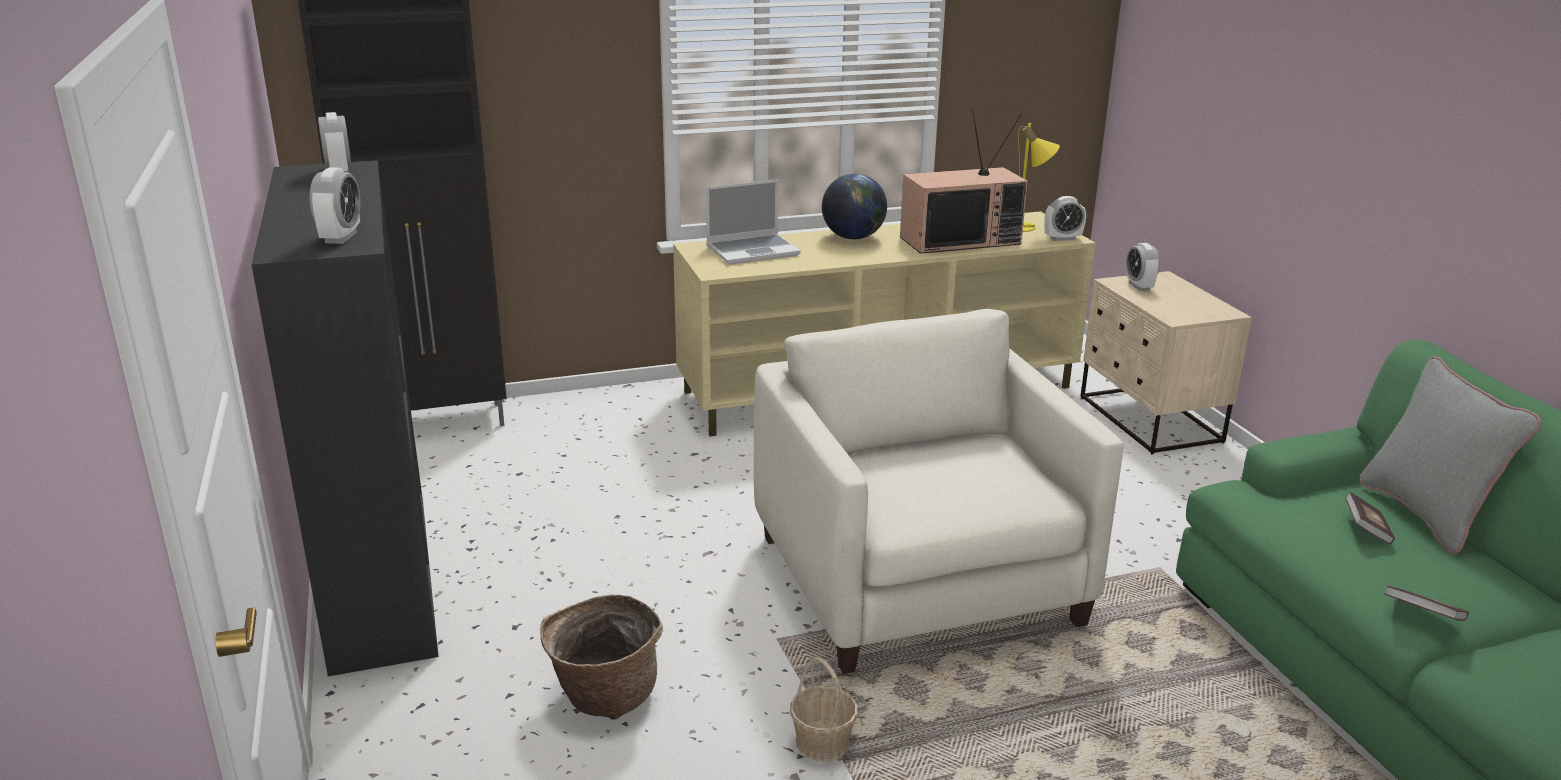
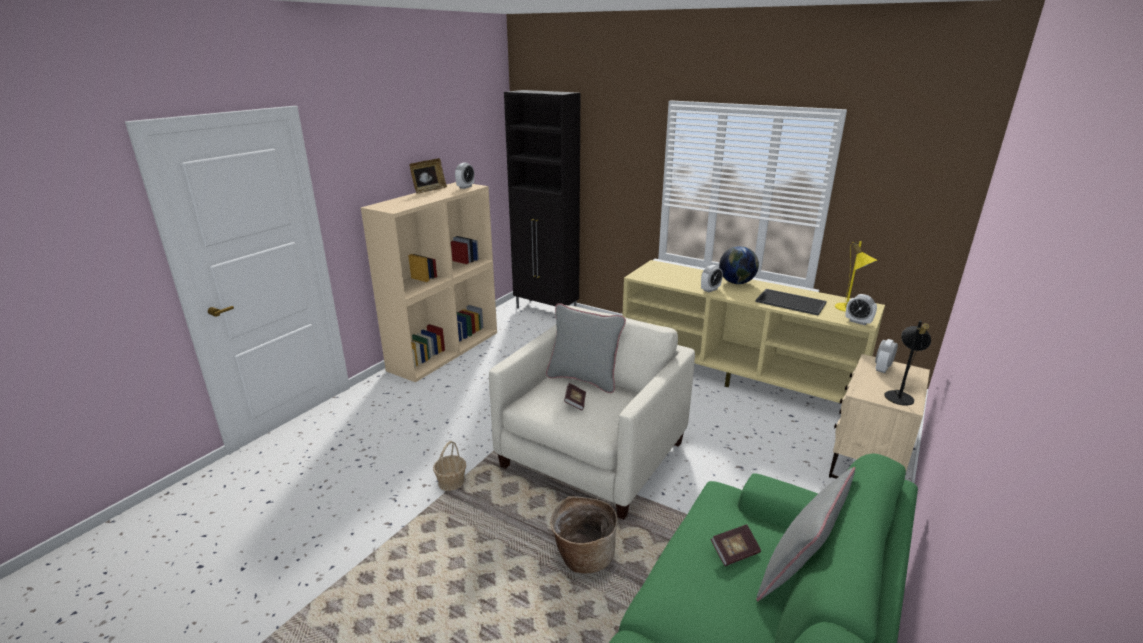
camera: 50 degrees right, 0 degrees up
(281, 195) = (429, 190): none -> picture frame
(341, 237) = (399, 206): alarm clock -> alarm clock (710, 289)
(378, 576) = (444, 350): black bookcase -> beige bookcase
(604, 696) = (428, 422): basket -> basket (583, 556)
(753, 251) = (675, 273): laptop -> none
(891, 450) = (584, 379): none -> grey pillow
(960, 240) = (791, 302): television -> tray
(1203, 306) = (900, 395): none -> black table lamp
(1422, 616) = (660, 606): book -> book (575, 402)

